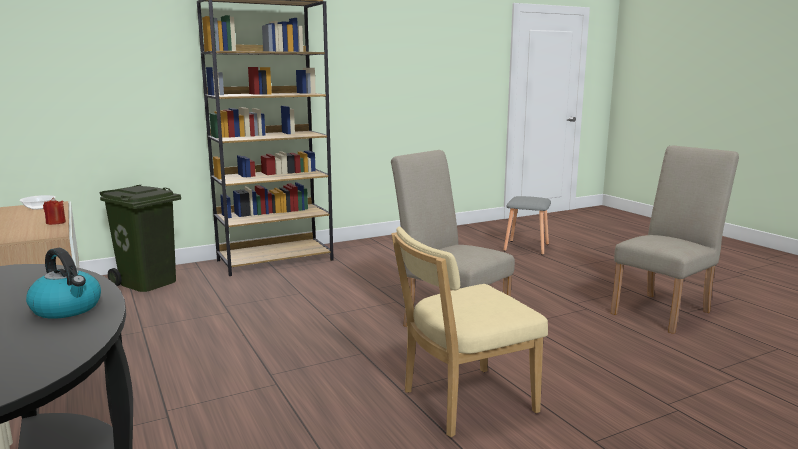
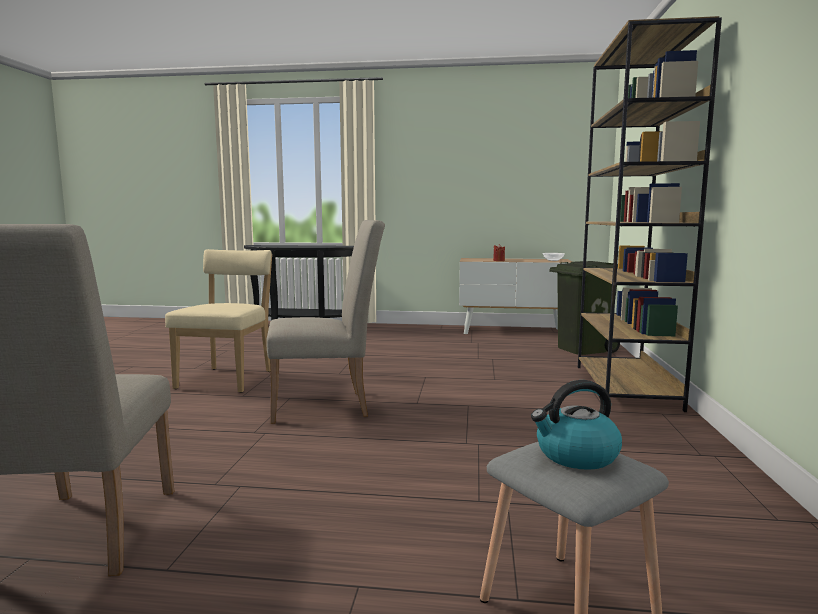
camera: 125 degrees right, 5 degrees down
(67, 309) = (297, 246): kettle -> kettle (576, 455)

